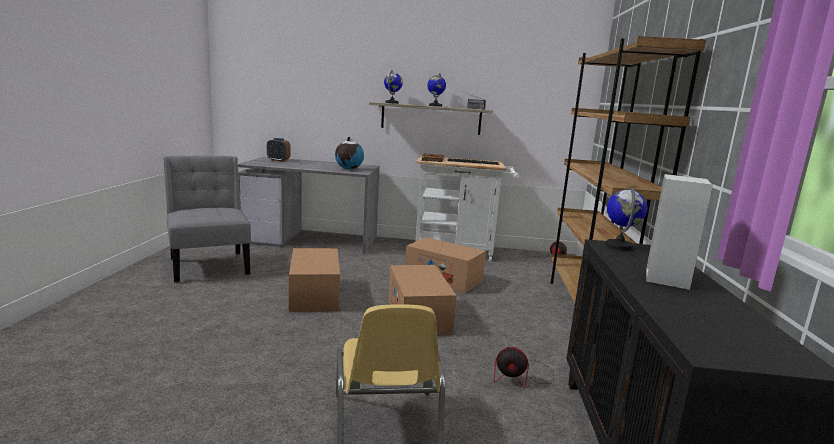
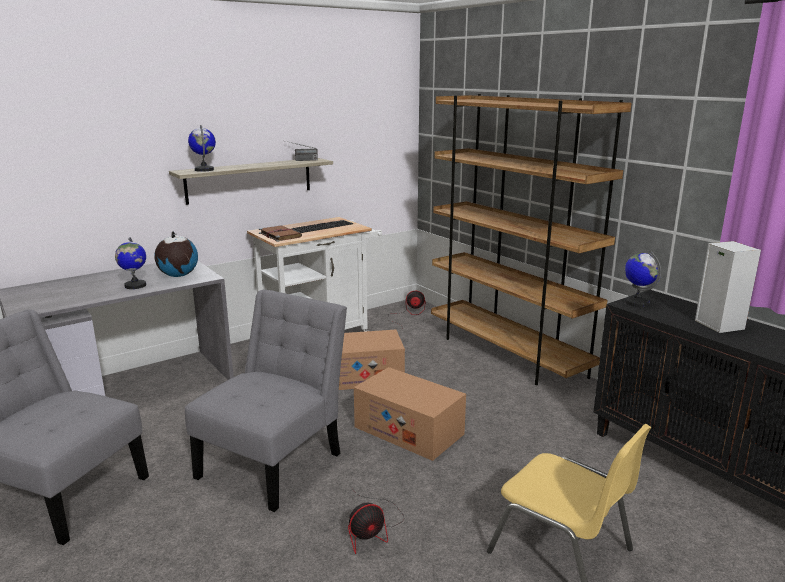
camera: 40 degrees left, 5 degrees up
(278, 160) = (46, 290): alarm clock -> none
(314, 295) = (275, 461): cardboard box -> grey chair
(435, 106) = (261, 165): globe -> globe (135, 286)
(521, 377) = (565, 445): fan -> fan (372, 529)

